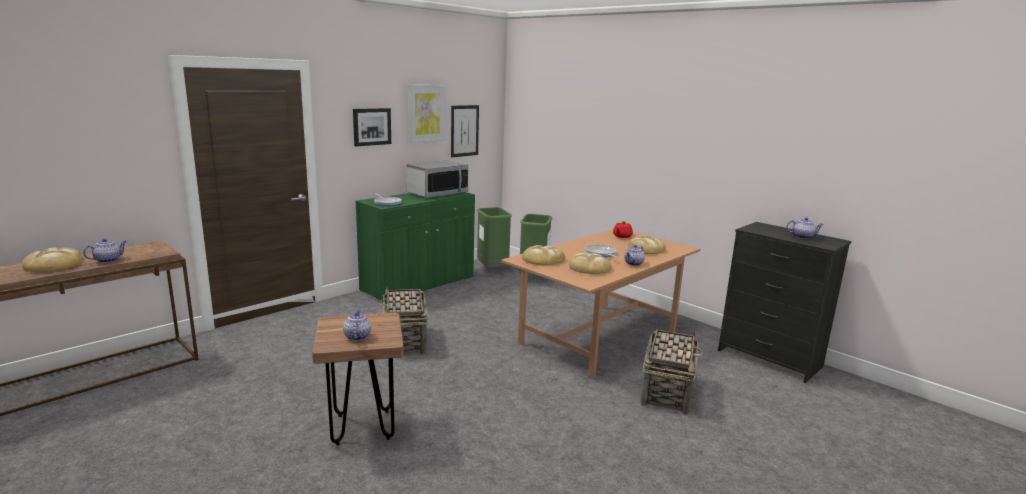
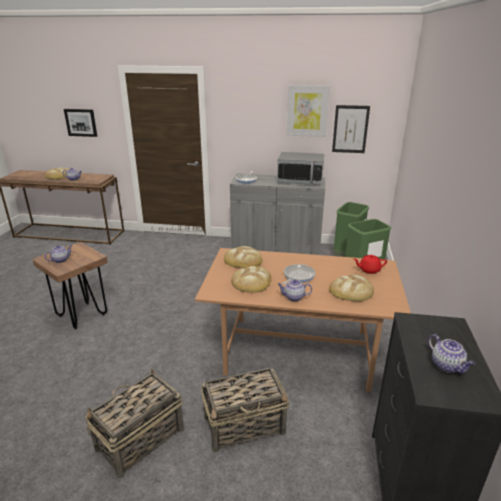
camera: 55 degrees right, 10 degrees up
(371, 126) = (253, 118): picture -> picture (81, 122)
(405, 341) = (191, 281): basket -> basket (139, 439)
(418, 284) = (276, 248): green cabinet -> grey cabinet

